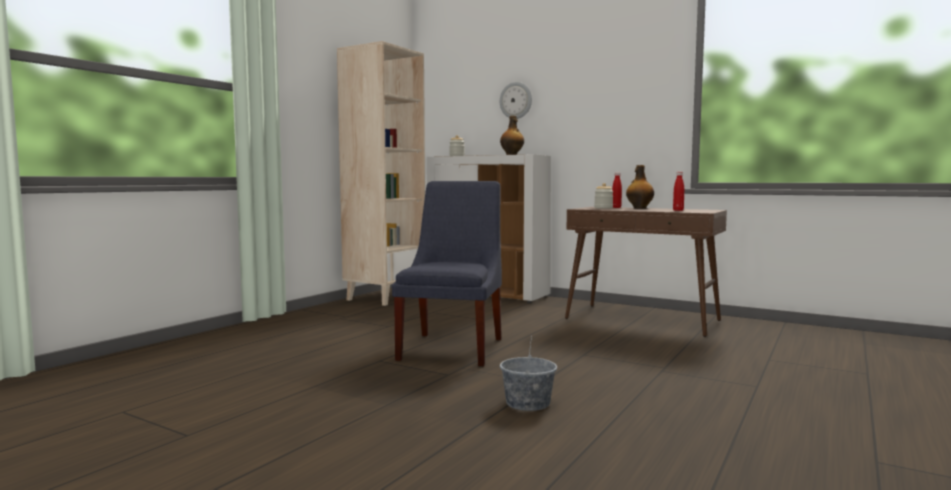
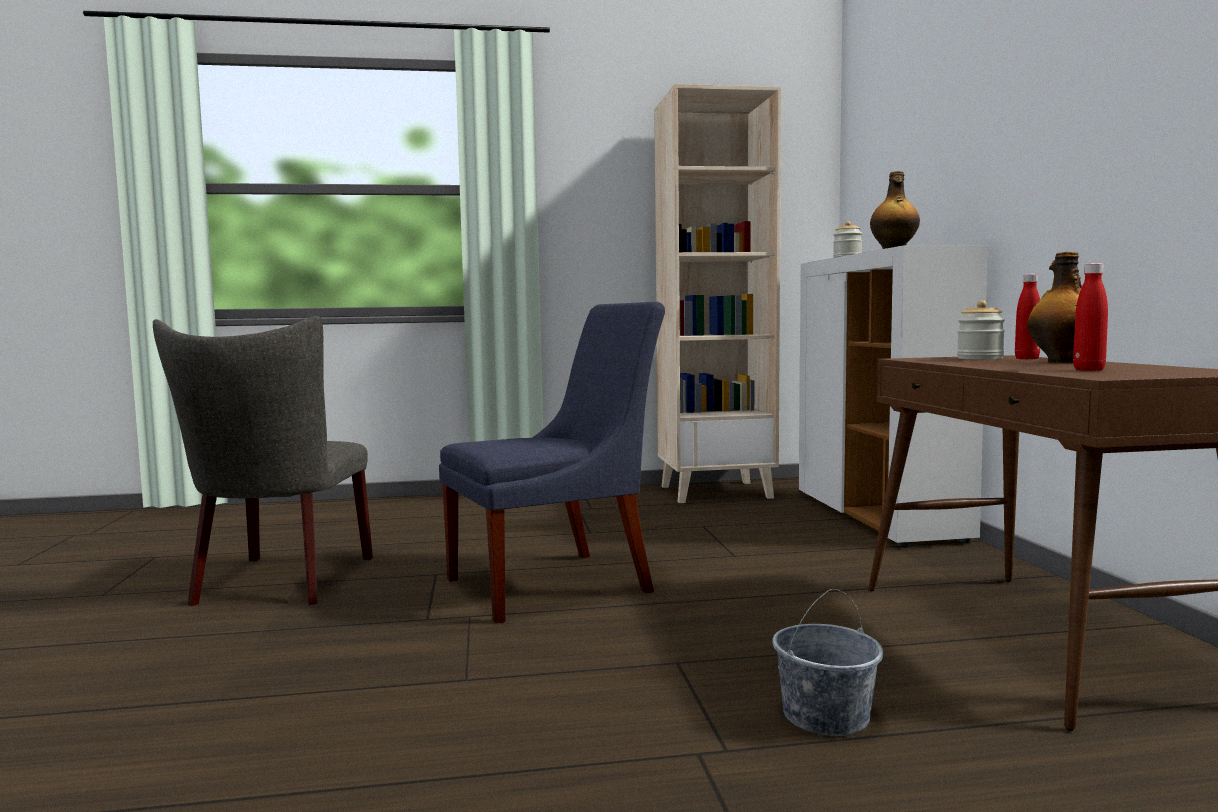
camera: 50 degrees right, 0 degrees up
(302, 390) = (279, 583): none -> grey chair
(516, 100) = (948, 139): wall clock -> none
(528, 403) = (353, 700): grey bucket -> grey bucket (826, 716)

